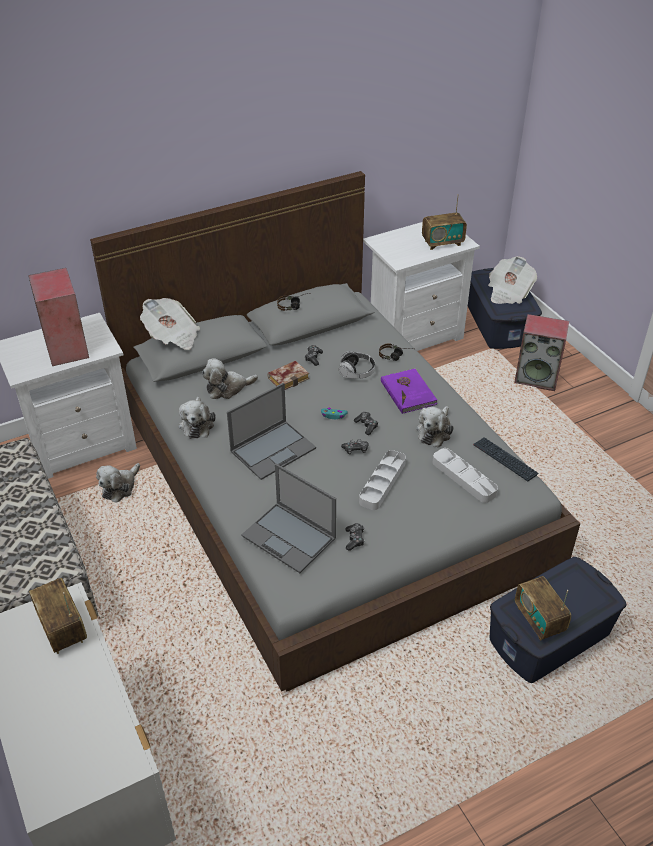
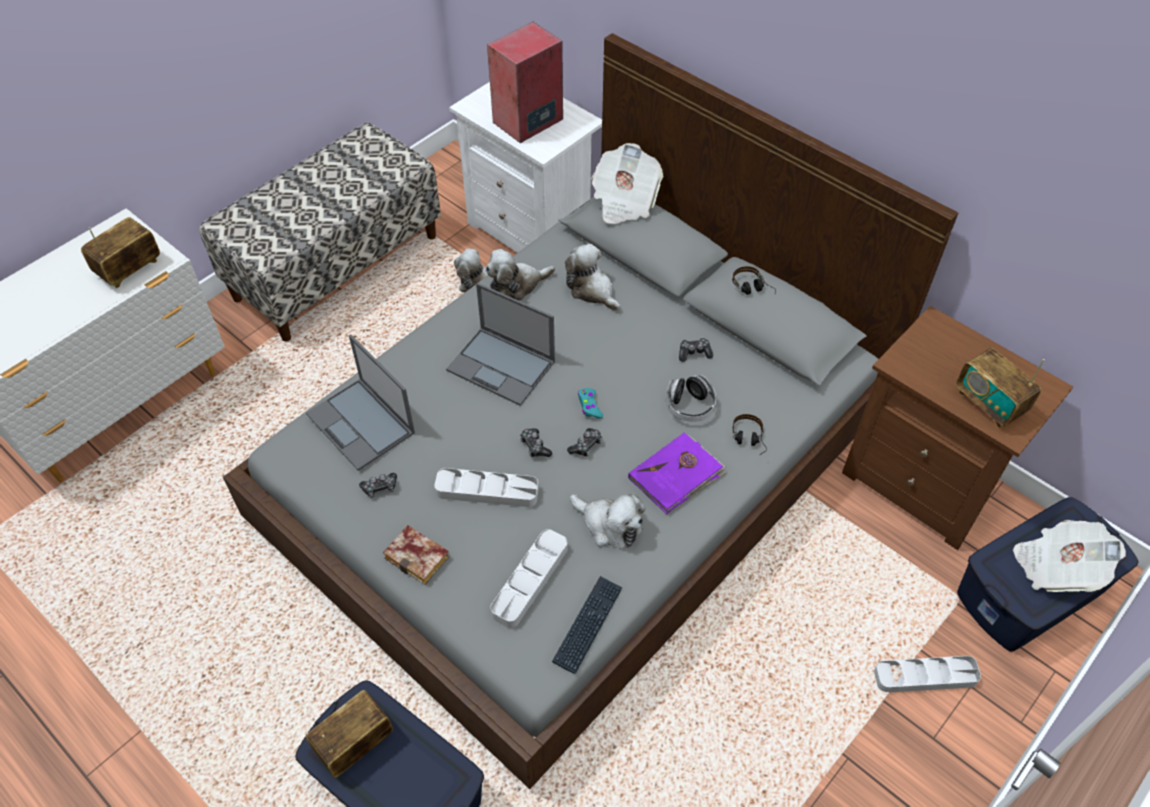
camera: 70 degrees right, 10 degrees up
(289, 378) = (641, 341): book -> book (420, 557)
(290, 537) = (361, 424): laptop -> laptop turned 60 degrees counterclockwise
(413, 335) = (923, 483): white nightstand -> brown nightstand
(434, 431) = (609, 525): plush toy -> plush toy turned 150 degrees counterclockwise
(537, 377) = (925, 676): speaker -> grey tray

